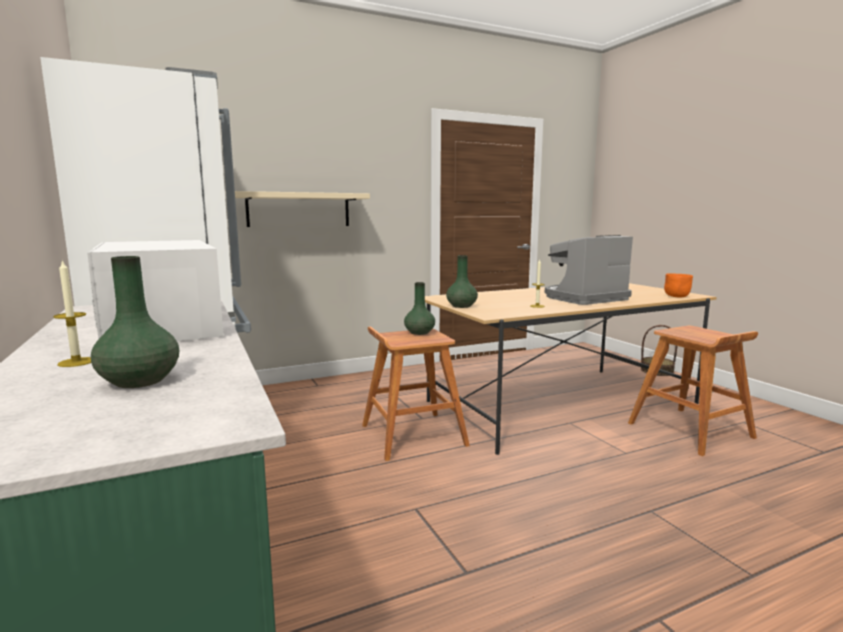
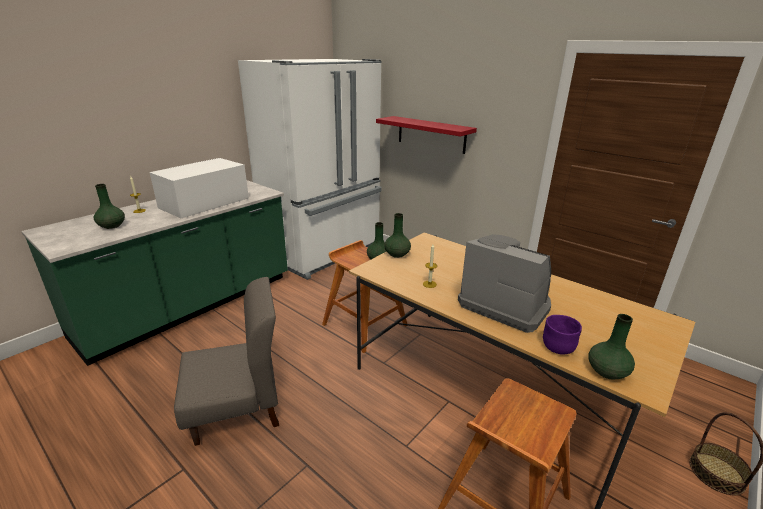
camera: 65 degrees right, 15 degrees up
(299, 210) = (431, 134): beige shelf -> red shelf
(540, 554) = (237, 409): none -> grey chair
(649, 298) = (557, 348): none -> purple bowl
(676, 296) = (606, 372): orange bowl -> green vase

